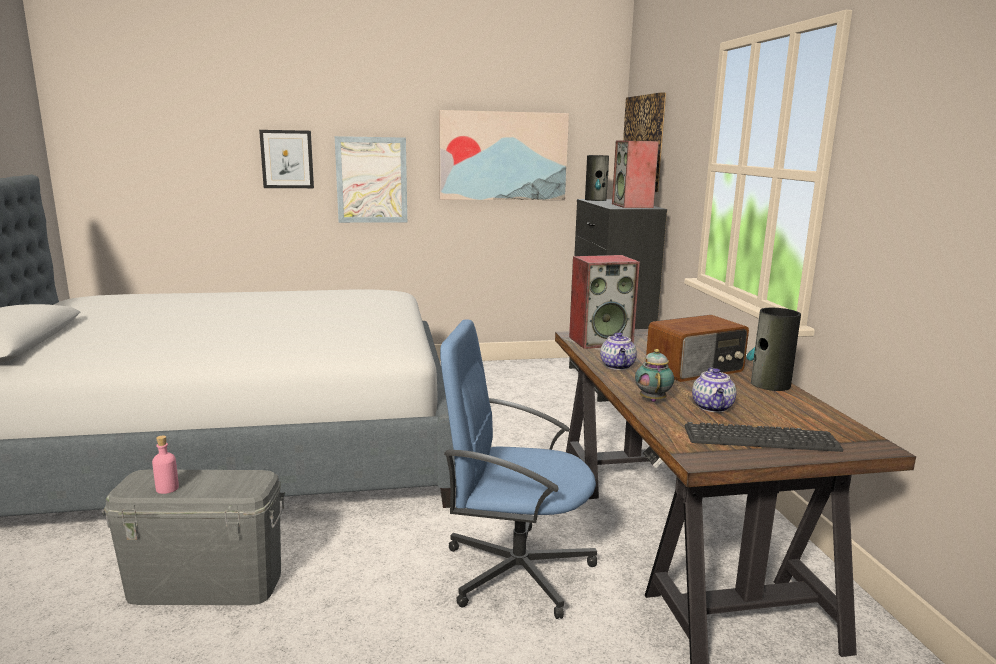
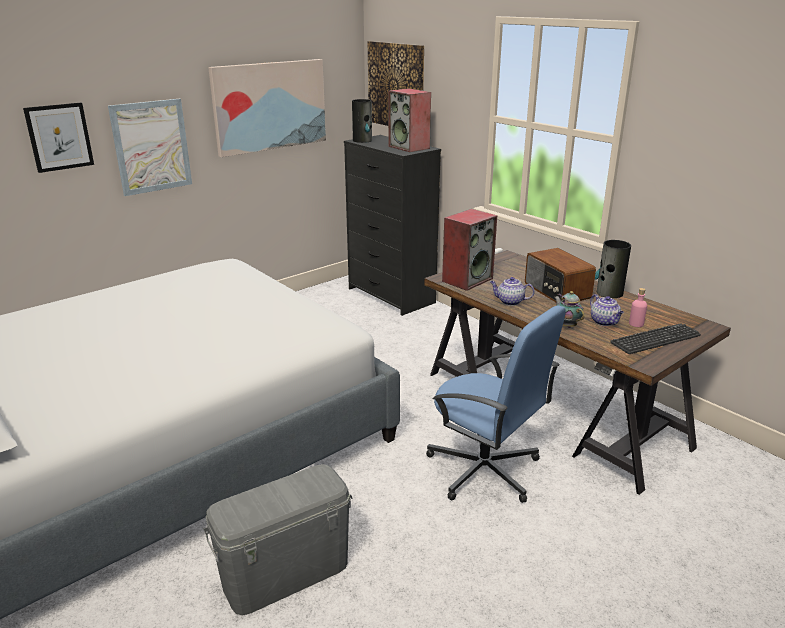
camera: 30 degrees left, 10 degrees up
(167, 488) = (264, 510): pink bottle -> pink bottle (636, 324)
(515, 570) = (485, 470): blue office chair -> blue office chair turned 120 degrees counterclockwise
(618, 366) = (509, 302): teapot -> teapot turned 135 degrees clockwise
(695, 369) = (556, 291): radio -> radio turned 120 degrees clockwise

